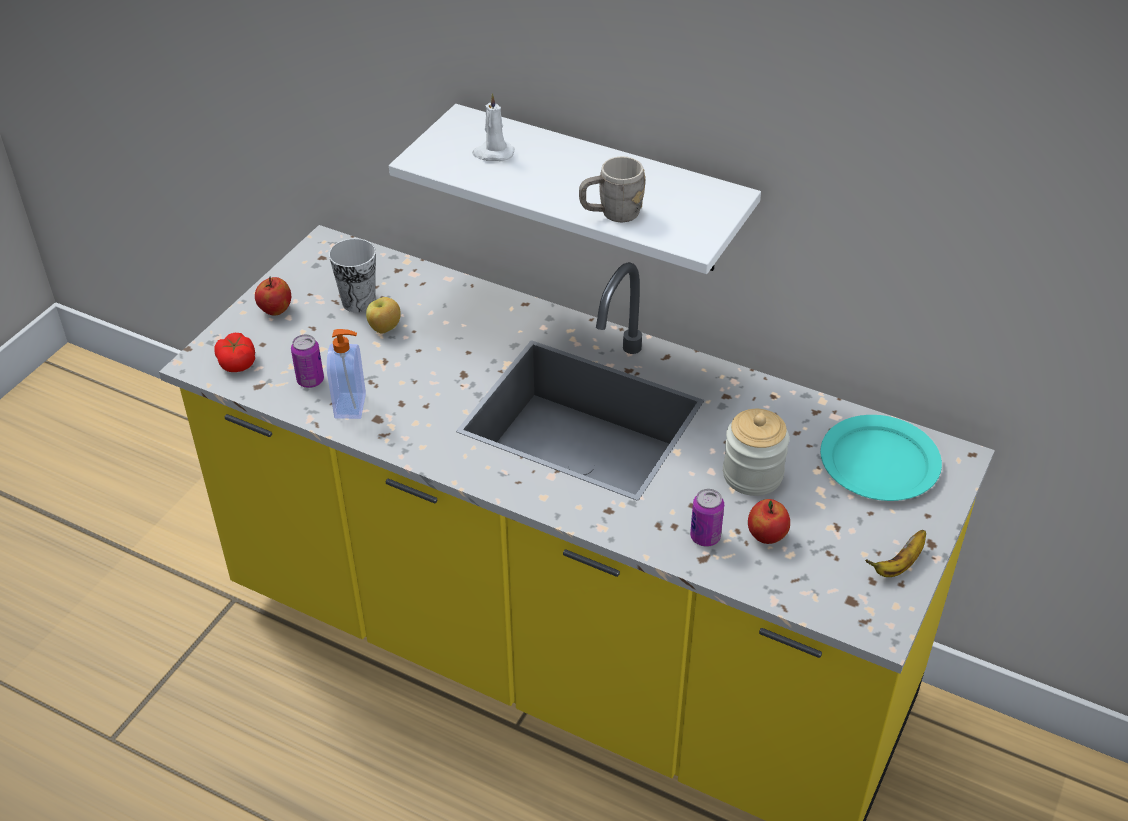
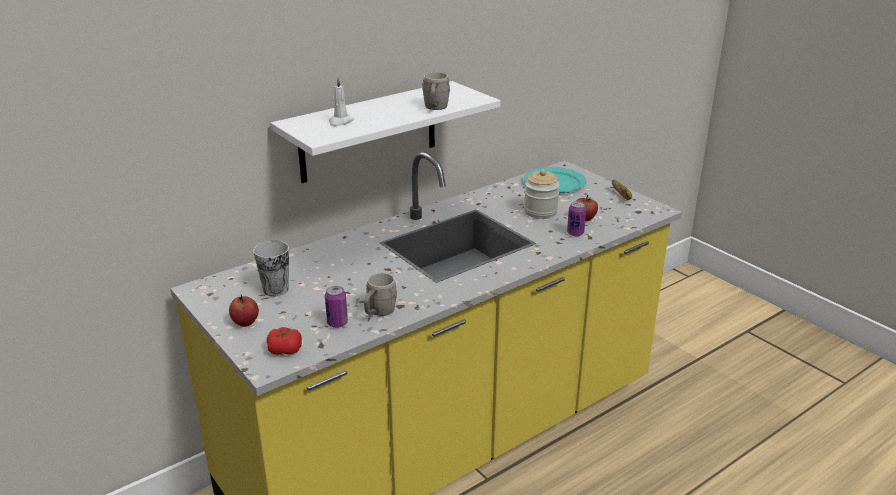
camera: 65 degrees left, 15 degrees down
(352, 406) = (379, 312): soap dispenser -> grey mug
(384, 329) = (315, 286): apple -> none

